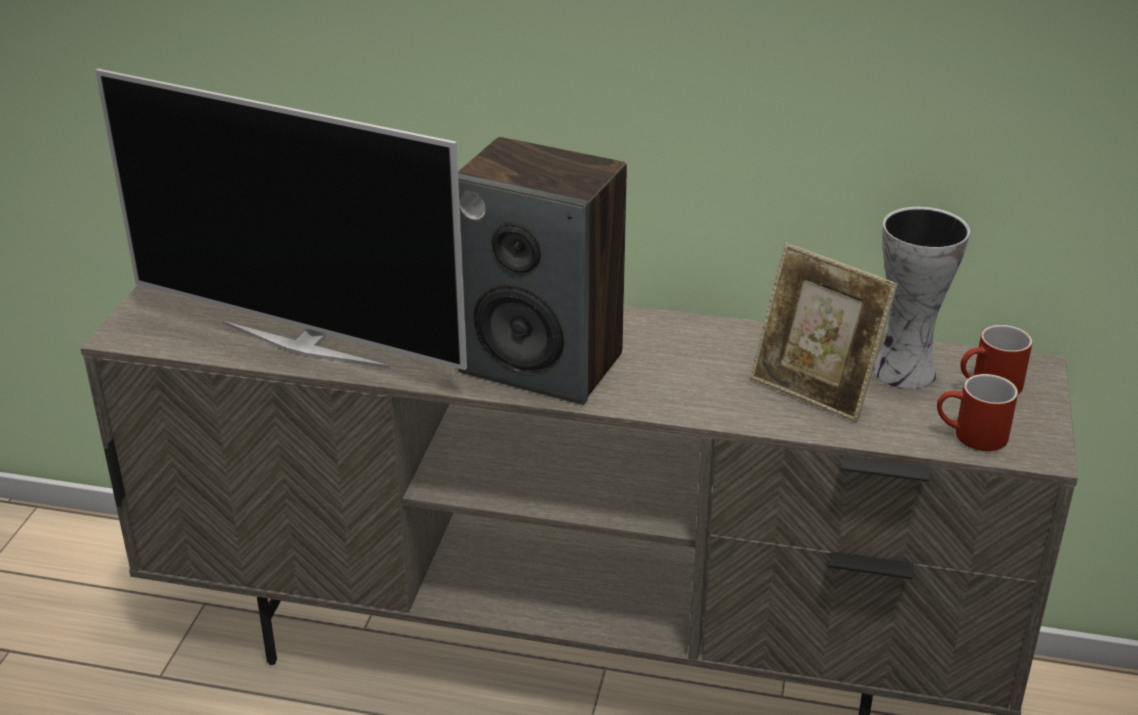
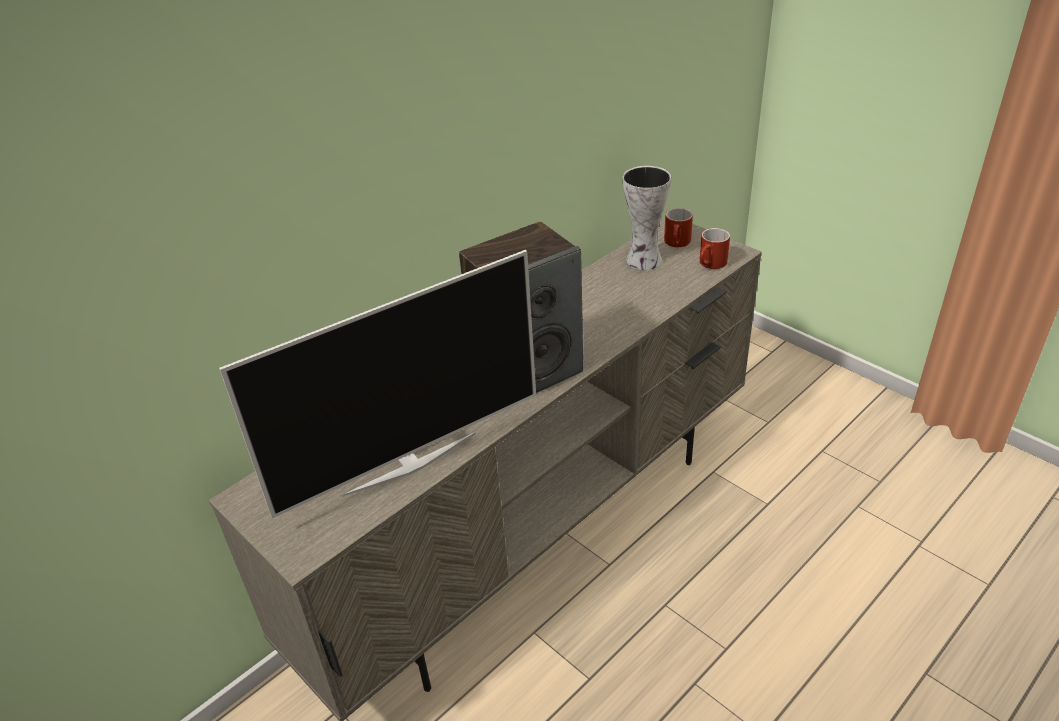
camera: 55 degrees left, 5 degrees up
(814, 390) = (636, 292): picture frame -> none

